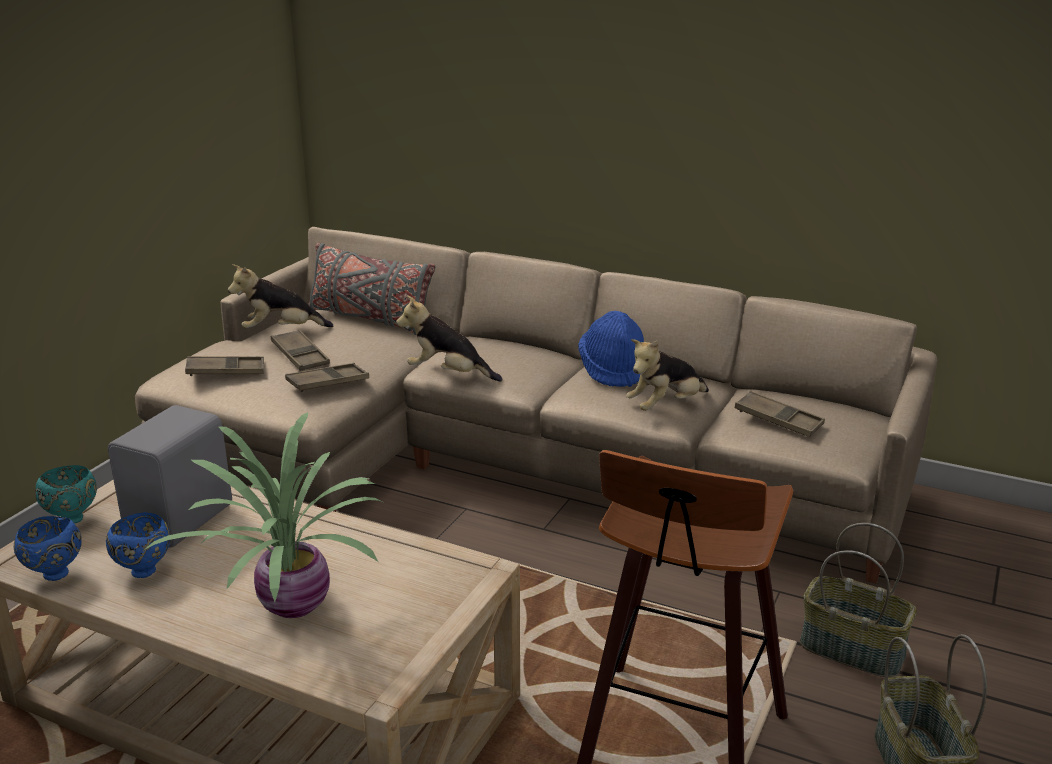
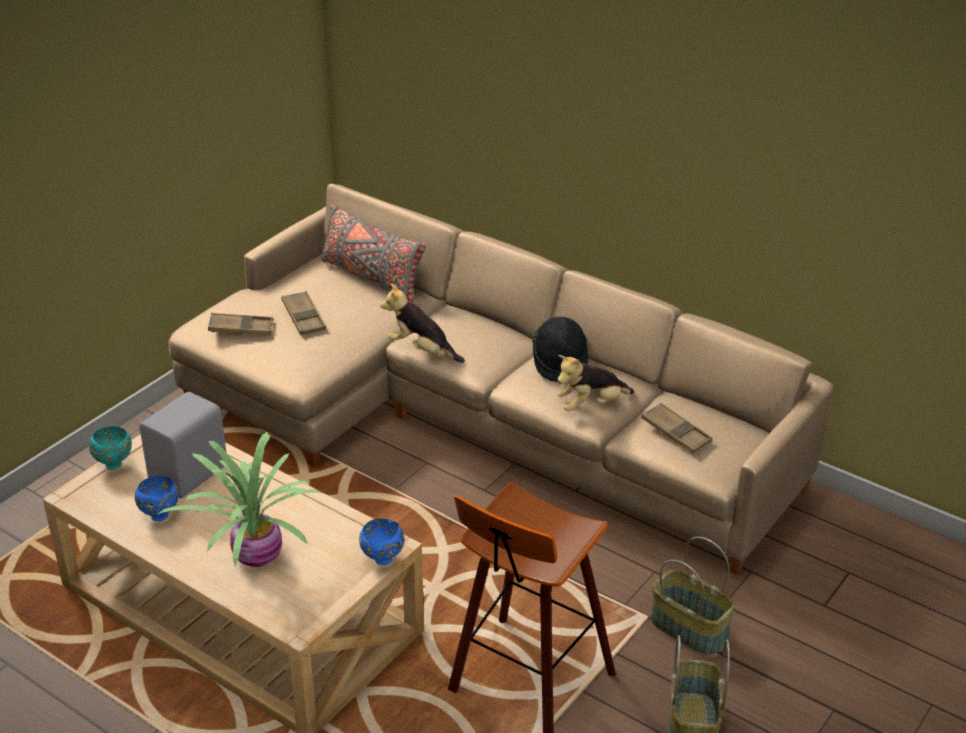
camera: 10 degrees right, 10 degrees up
(54, 574) = (99, 511): blue bowl -> blue bowl (381, 559)
(281, 331) = (293, 285): plush toy -> none
(328, 382) = (320, 350): brown tray -> none
(613, 370) = (559, 362): blue hat -> black hat

